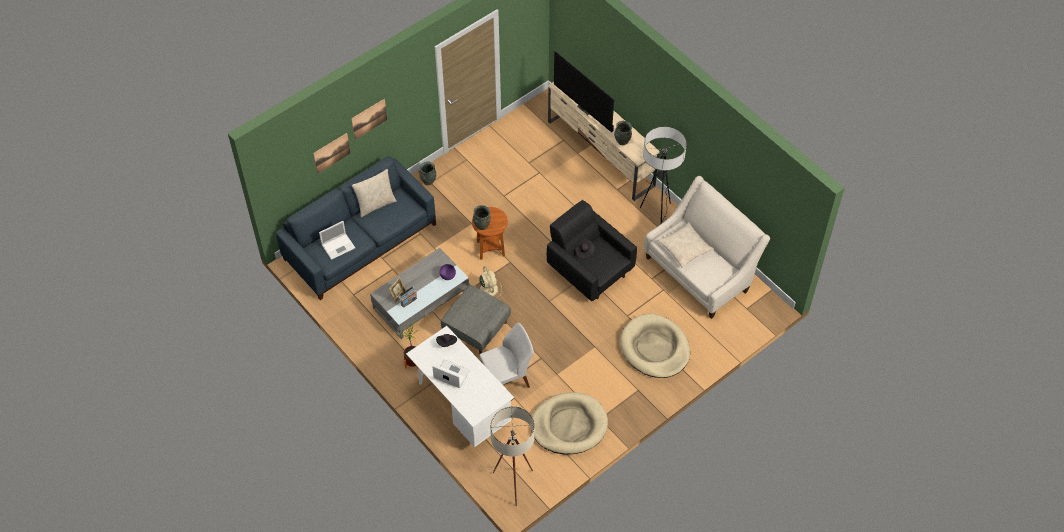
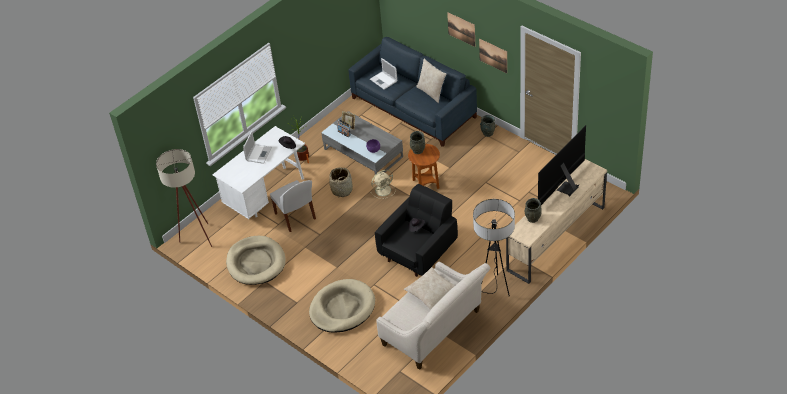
camera: 85 degrees right, 10 degrees down
(331, 153) = (431, 25): picture -> picture (493, 55)
(476, 328) = (342, 190): grey ottoman -> basket

